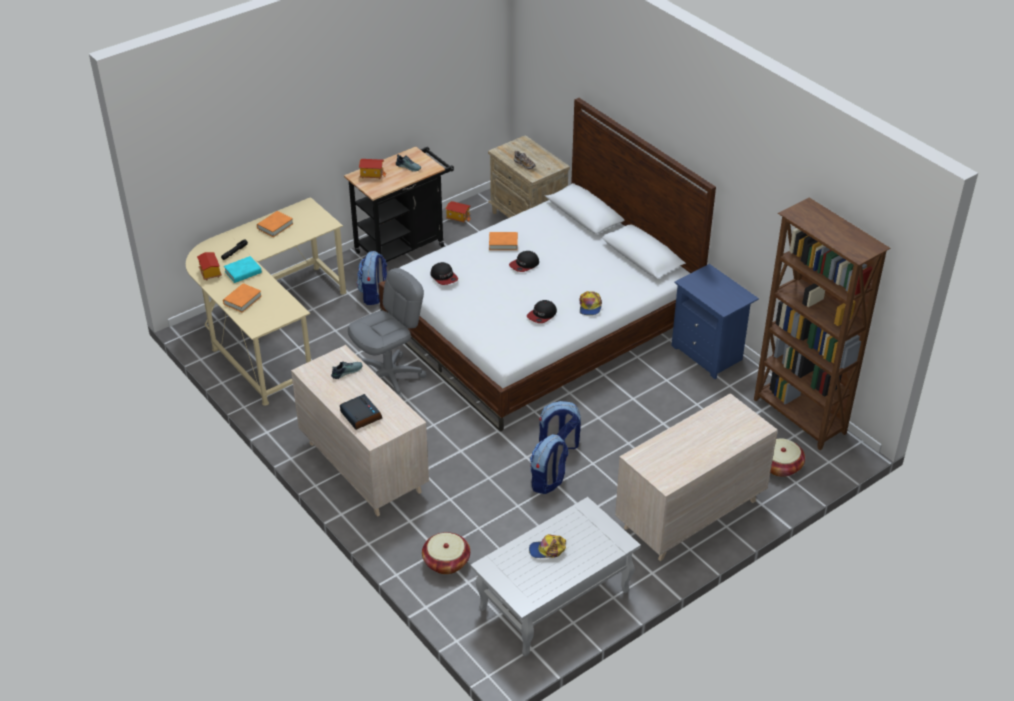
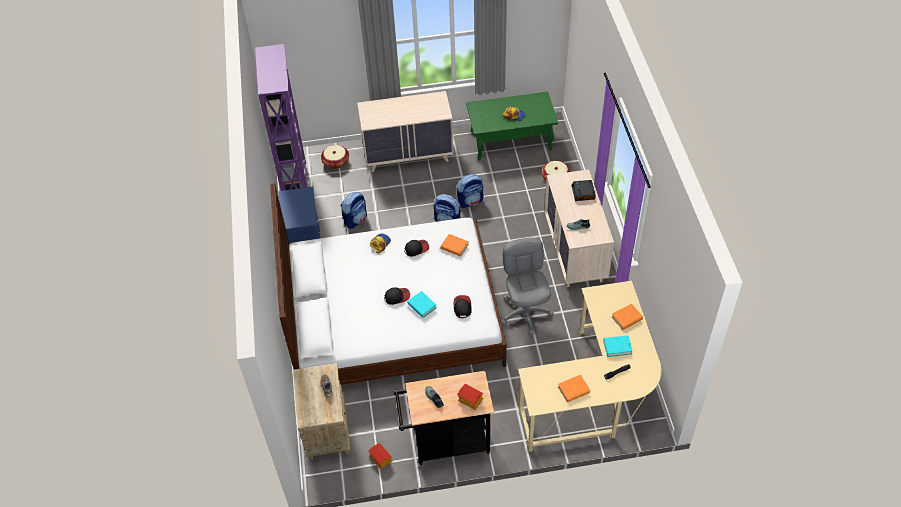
camera: 150 degrees left, 10 degrees up
(210, 273) = (643, 357): toy house -> none
(374, 295) = (497, 397): backpack -> backpack (355, 219)
(389, 378) = (525, 312): grey office chair -> grey office chair turned 90 degrees clockwise
(489, 264) = (422, 306): none -> turquoise book
(503, 243) = (397, 325): orange book -> orange book (454, 247)
(553, 600) = (511, 140): white coffee table -> green coffee table
(799, 417) = (296, 184): brown bookcase -> purple bookcase

